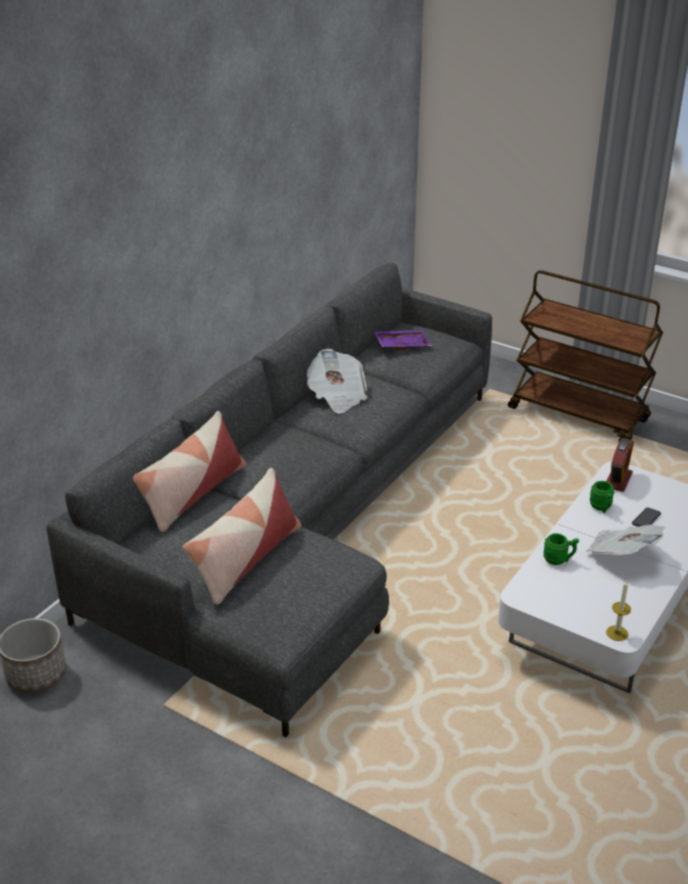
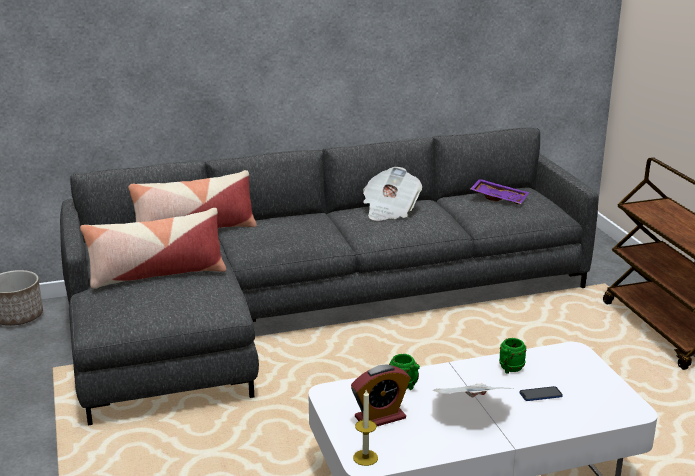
camera: 40 degrees right, 10 degrees down
(618, 480) = (562, 357): alarm clock -> alarm clock (380, 417)

